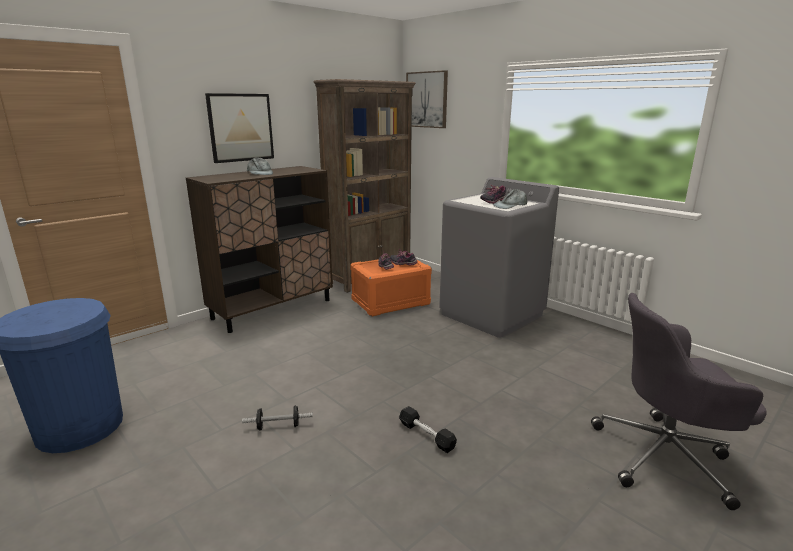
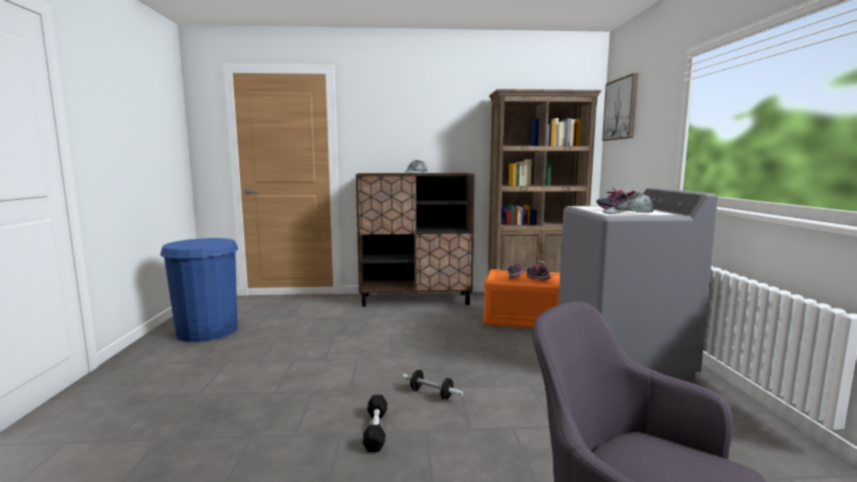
camera: 40 degrees right, 10 degrees down
(241, 127) = (413, 136): picture -> none
(278, 426) = (291, 373): dumbbell -> dumbbell (431, 394)

